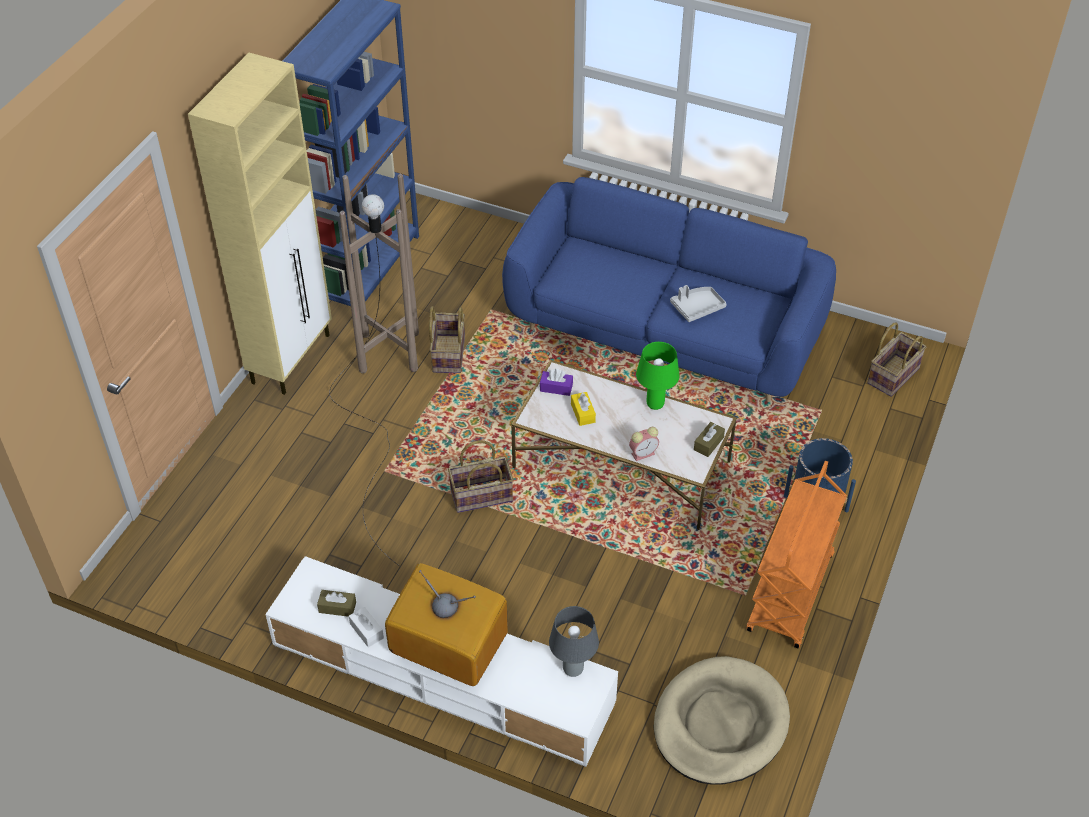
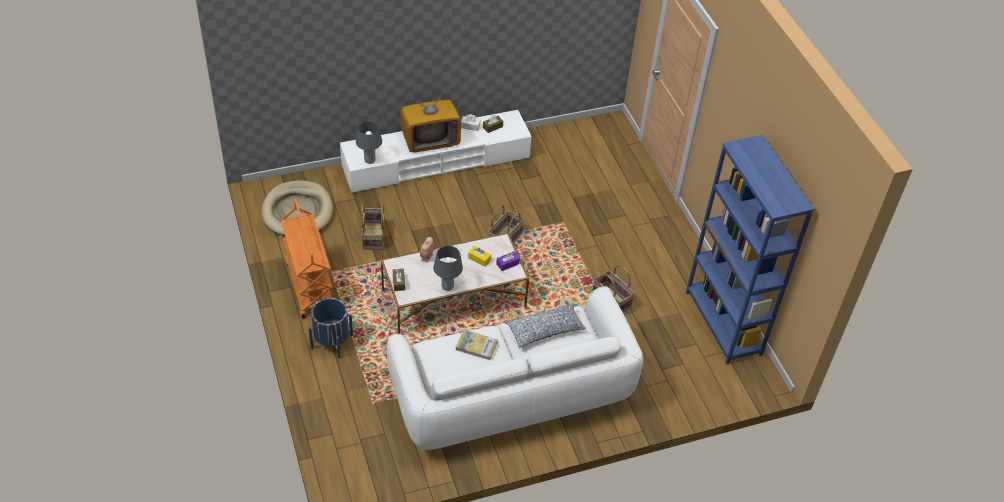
camera: 135 degrees right, 0 degrees up
(292, 358) = (683, 246): beige cabinet -> none
(378, 399) = (613, 253): brown floor lamp -> none
(606, 282) = (545, 330): none -> pillow
(655, 405) = (447, 286): green table lamp -> grey table lamp
(664, 332) = (511, 396): blue sofa -> white sofa
(697, 308) = (476, 346): grey tray -> book
(892, 375) = (347, 460): basket -> basket (374, 236)

